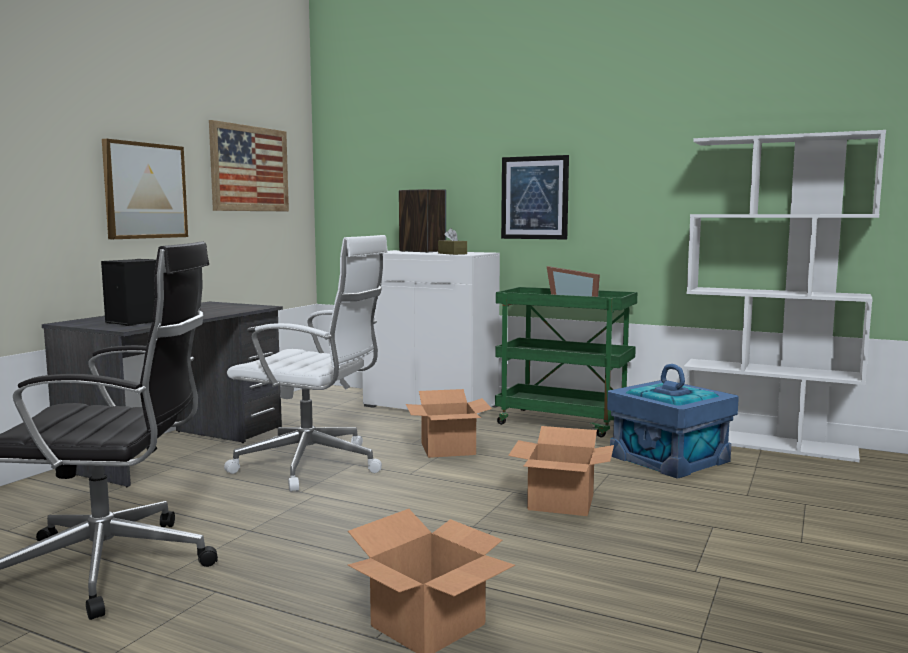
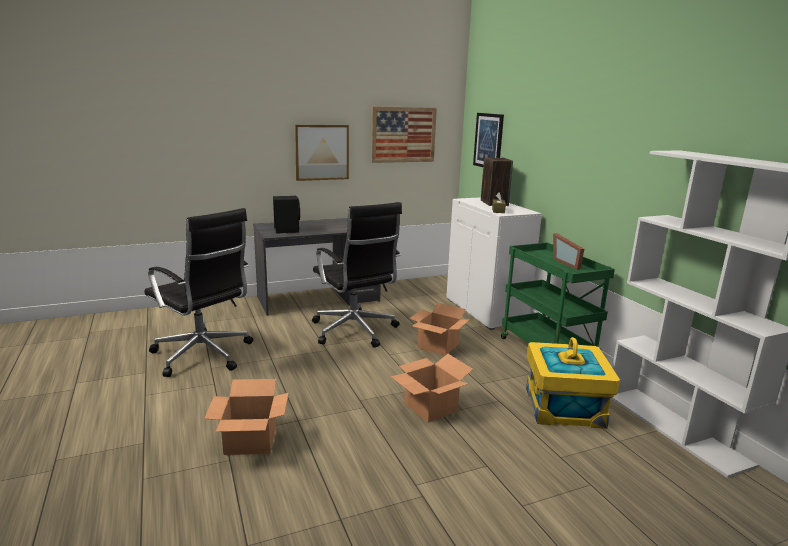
camera: 40 degrees right, 10 degrees up
(313, 465) = (355, 331): white office chair -> black office chair
(535, 198) = (567, 176): picture -> picture (488, 141)
(669, 458) = (564, 407): blue storage box -> yellow storage box

